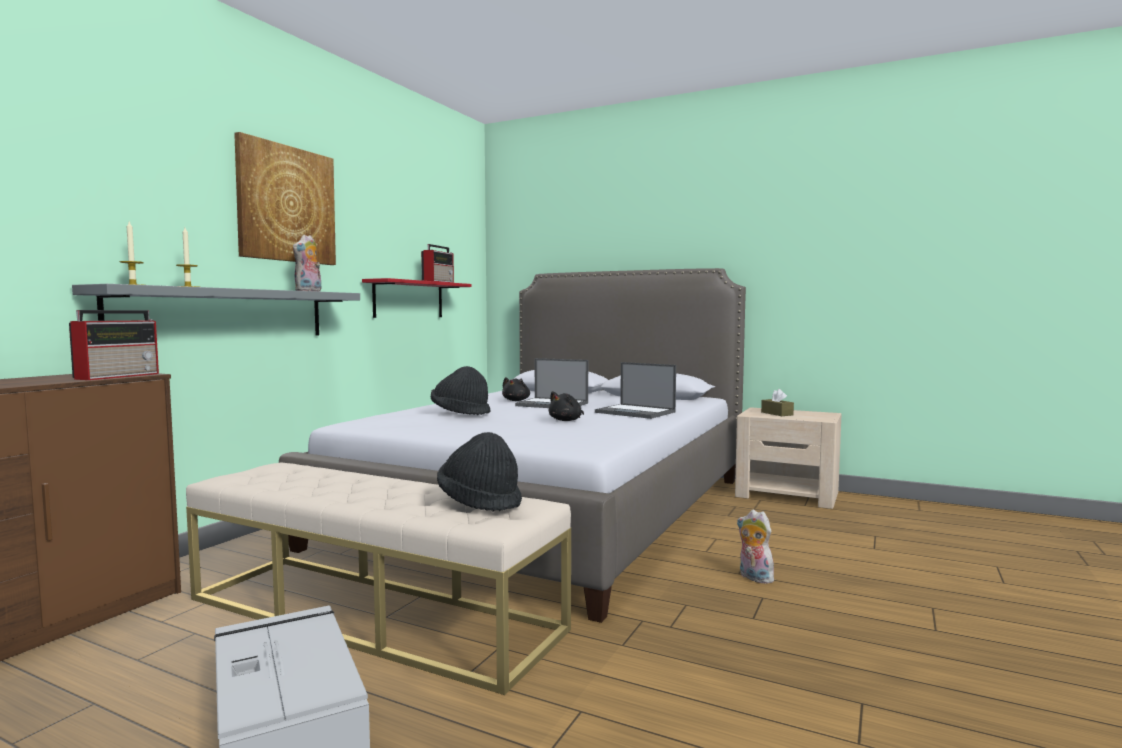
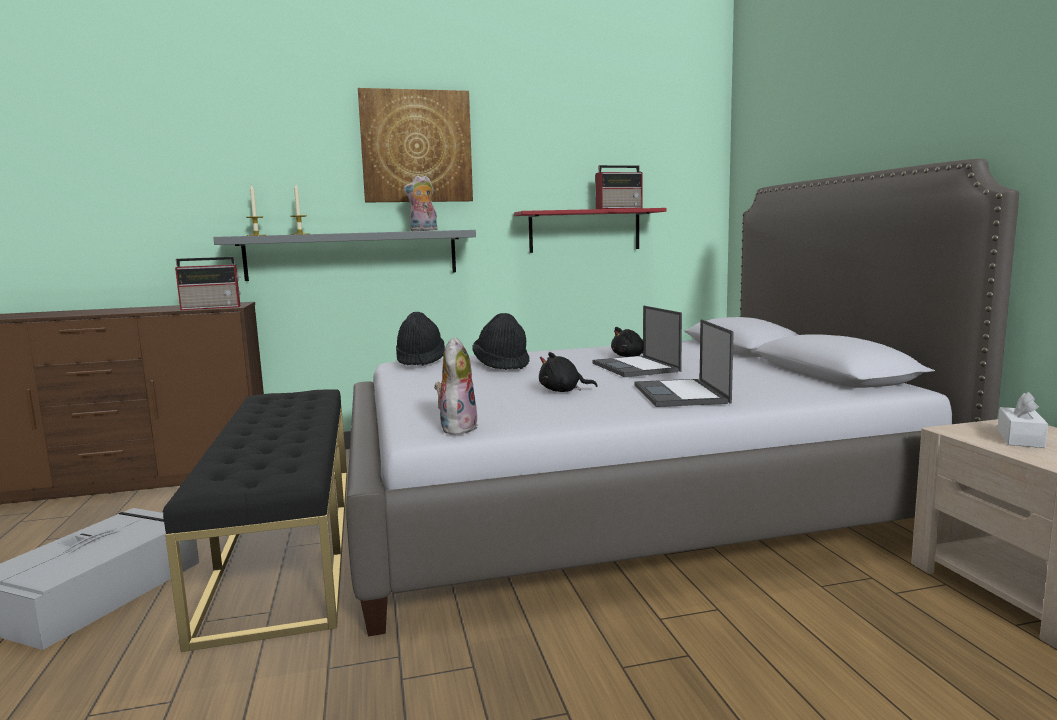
camera: 50 degrees right, 5 degrees up
(372, 614) = (286, 540): beige bench -> black bench
(480, 501) = (272, 462): black hat -> black hat (420, 360)
(753, 577) = (625, 683): plush toy -> plush toy (457, 428)
(777, 413) = (1020, 438): brown tissue box -> white tissue box

